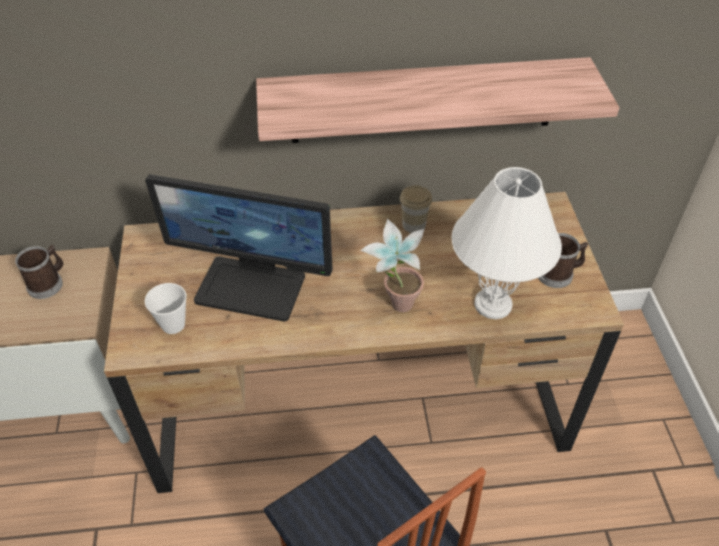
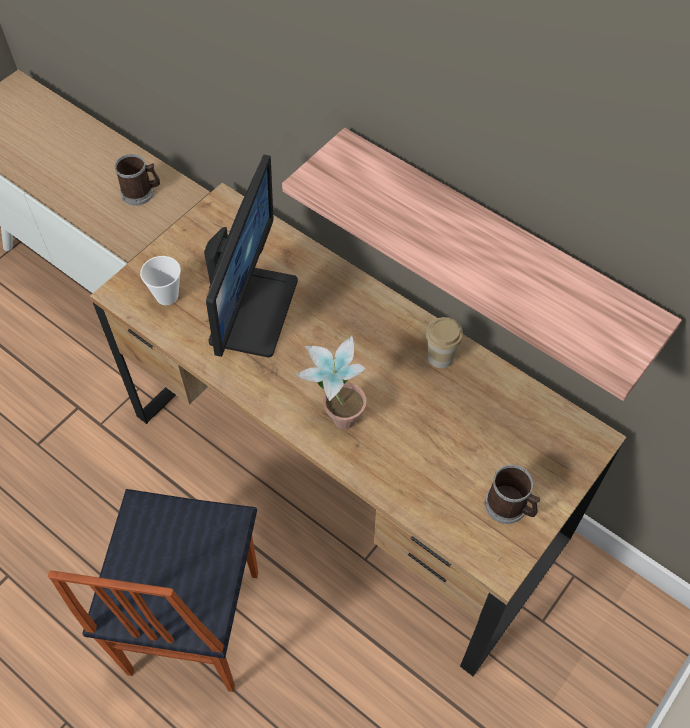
camera: 45 degrees right, 10 degrees up
(252, 287) = (252, 309): monitor -> monitor turned 135 degrees counterclockwise
(492, 304) = (416, 482): white table lamp -> none

